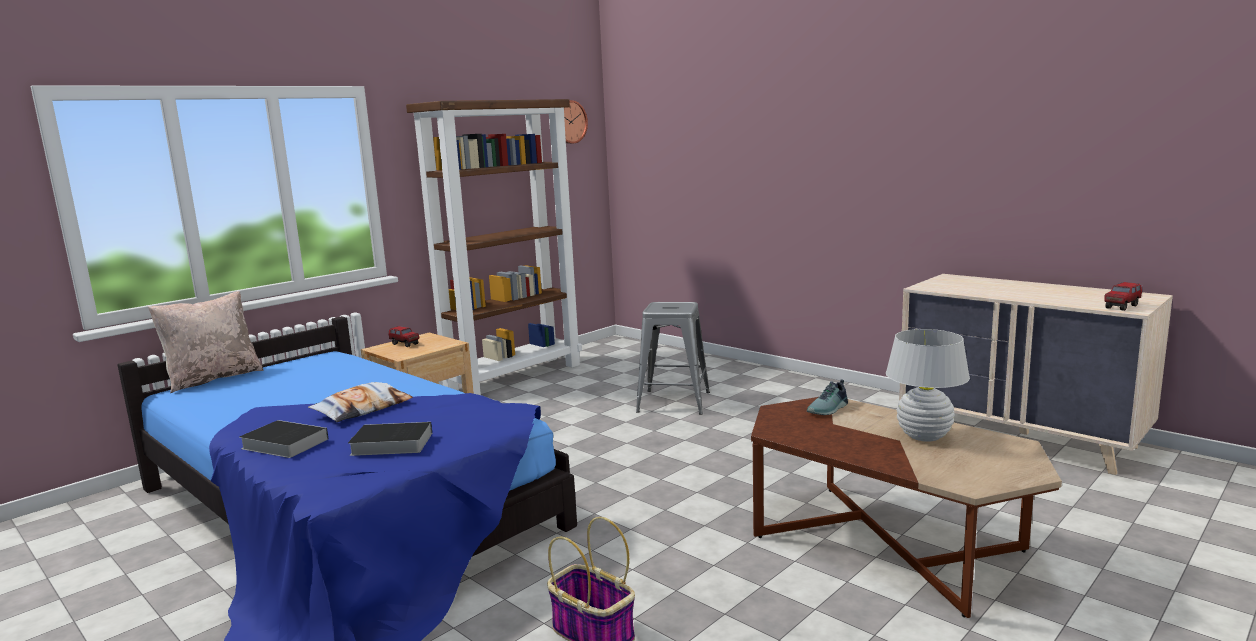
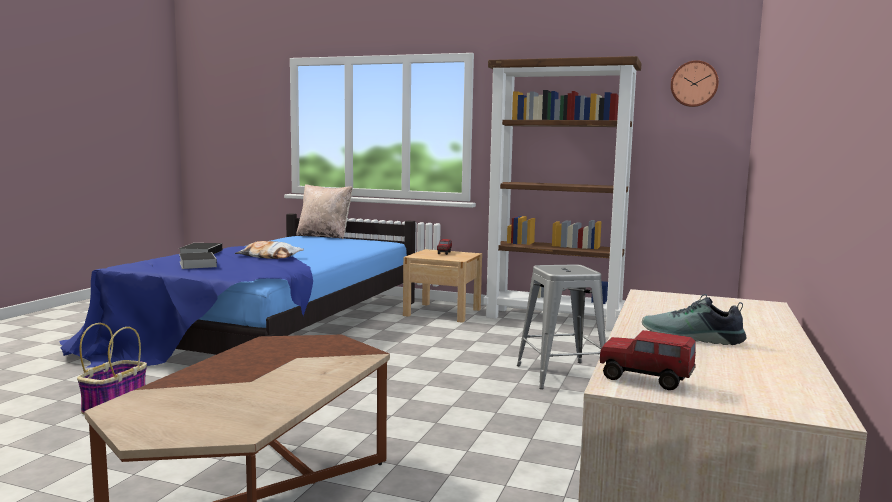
camera: 65 degrees right, 5 degrees down
(829, 409) = (338, 354): shoe -> shoe (691, 338)
(924, 436) = (263, 390): white table lamp -> none

